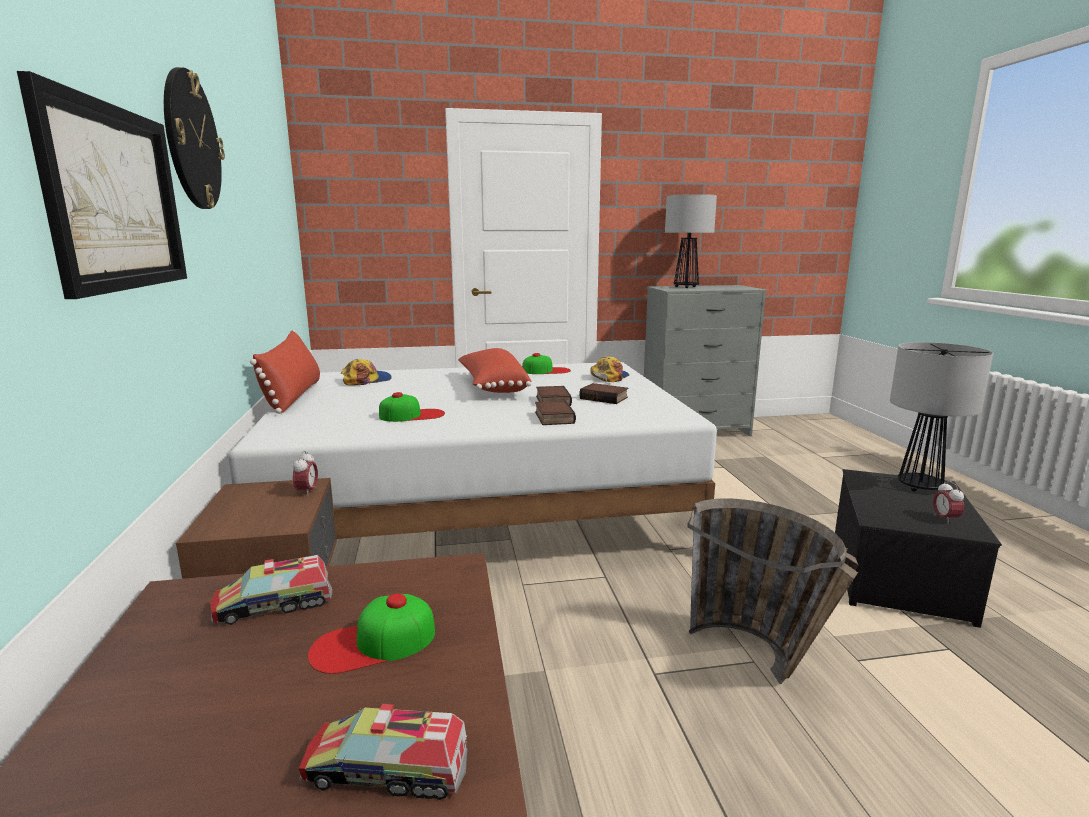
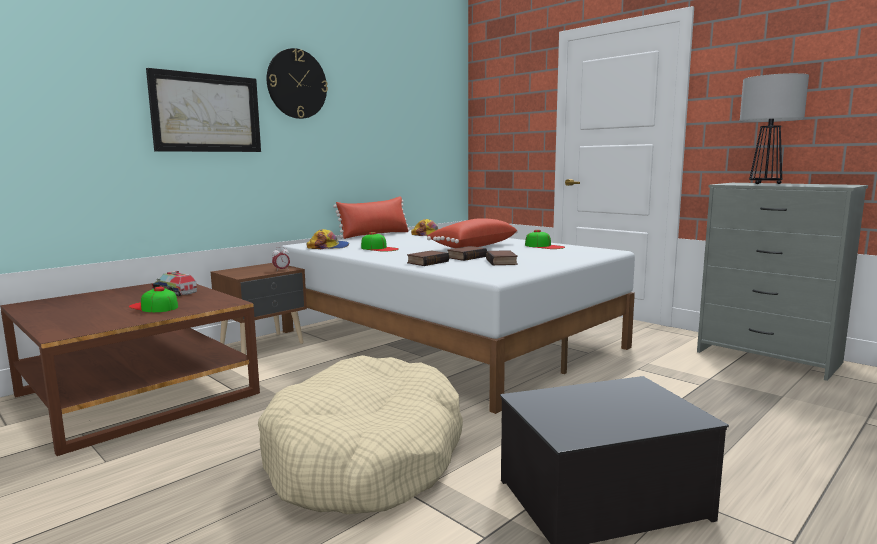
camera: 55 degrees right, 5 degrees down
(386, 769) = (72, 323): toy truck -> none
(609, 377) = (567, 255): cap -> cap (328, 247)
(762, 661) = (366, 457): basket -> beige dog bed
(919, 486) = (663, 408): table lamp -> none
(945, 519) = (580, 424): alarm clock -> none

